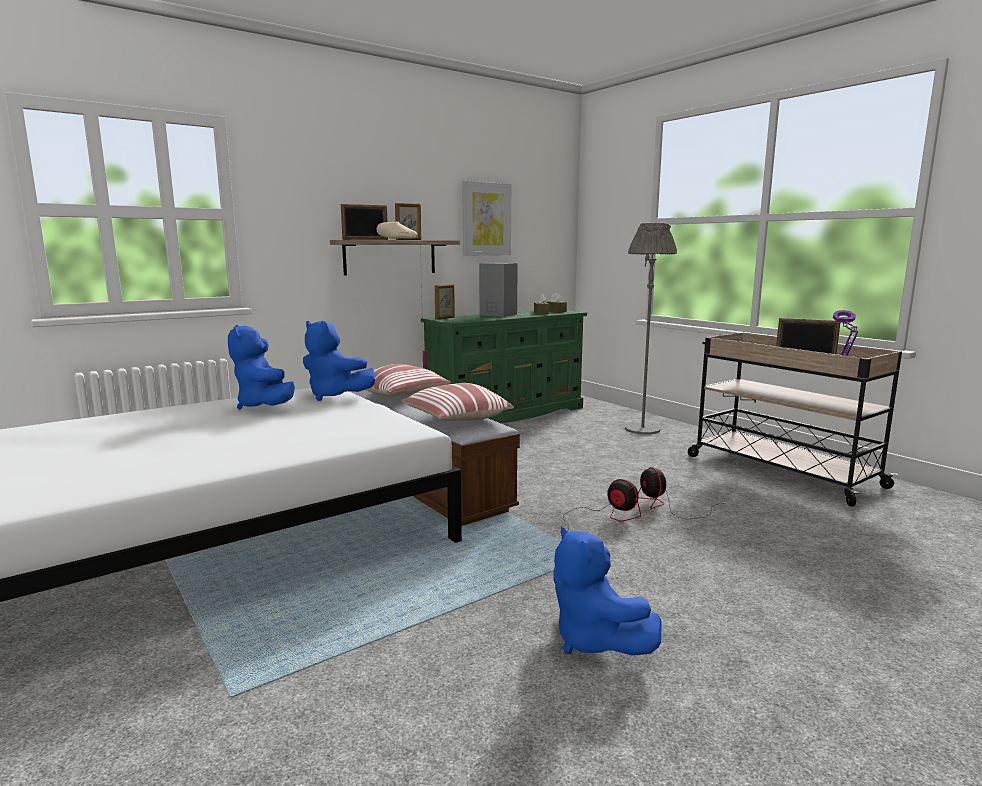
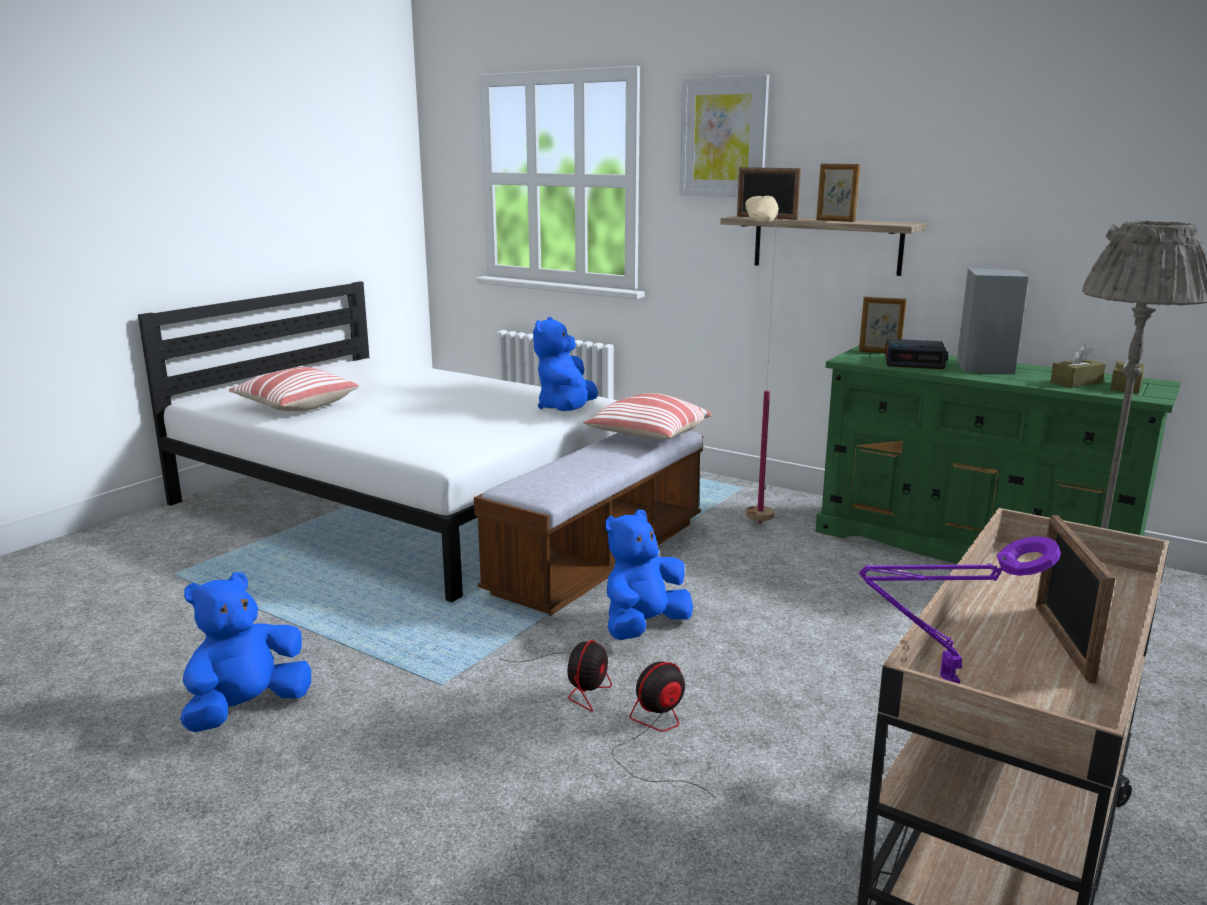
camera: 70 degrees right, 5 degrees up
(265, 406) = (501, 399): blue plush toy -> blue plush toy (643, 627)
(456, 419) = (555, 475): pillow -> pillow (295, 406)
(474, 318) = (914, 362): none -> alarm clock
(486, 219) = (1028, 186): picture -> picture (723, 137)

